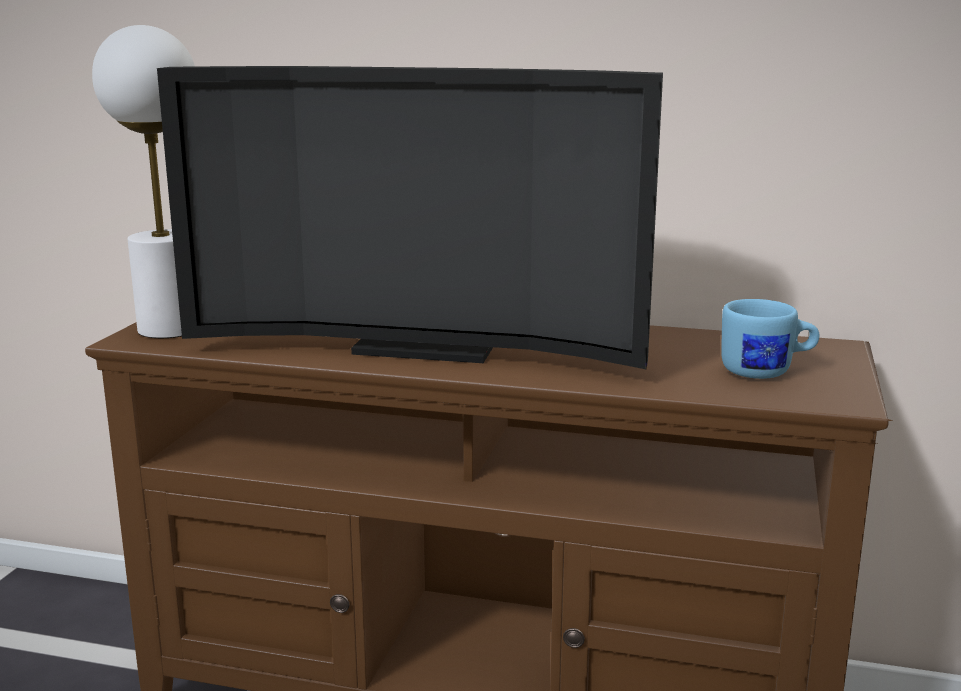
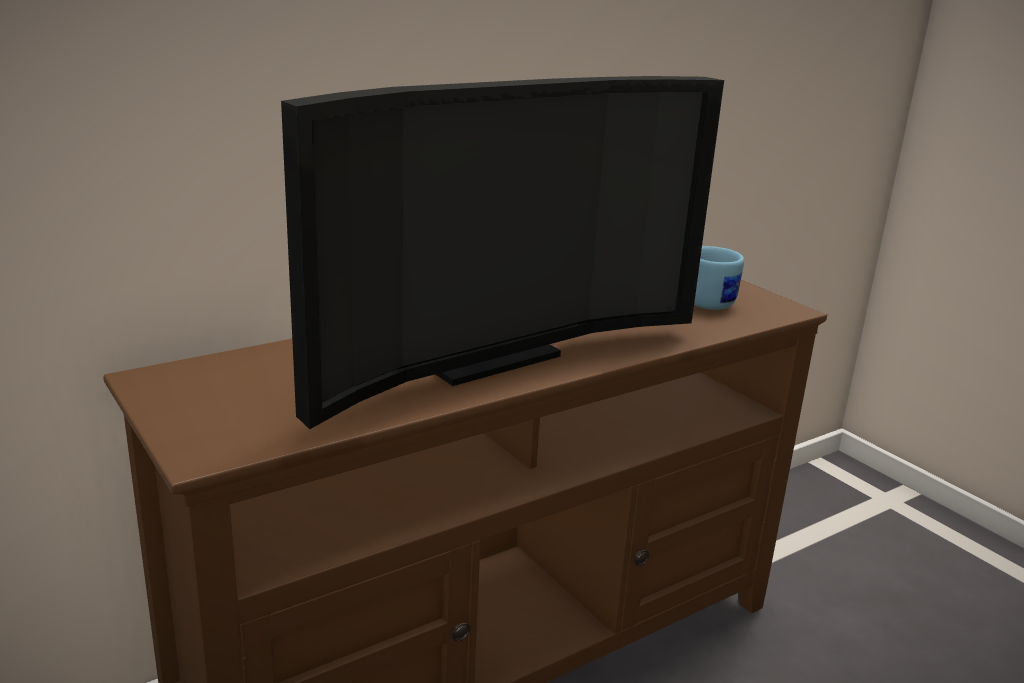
camera: 50 degrees left, 5 degrees up
(168, 329) = (211, 427): white table lamp -> none

